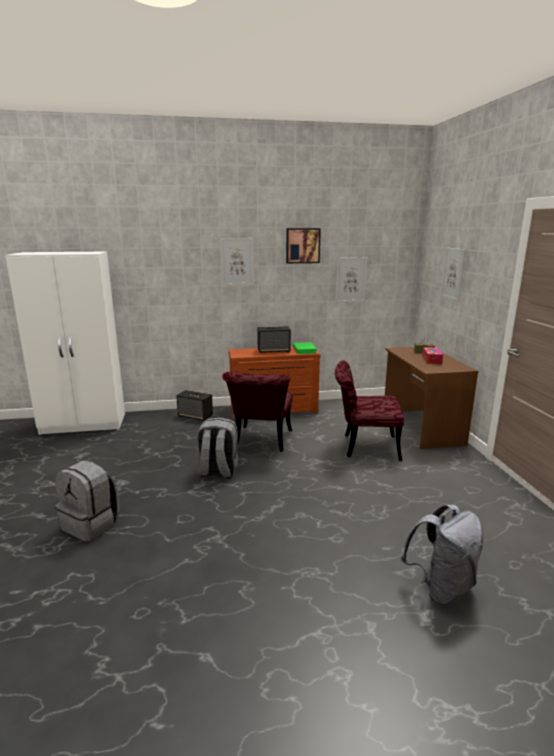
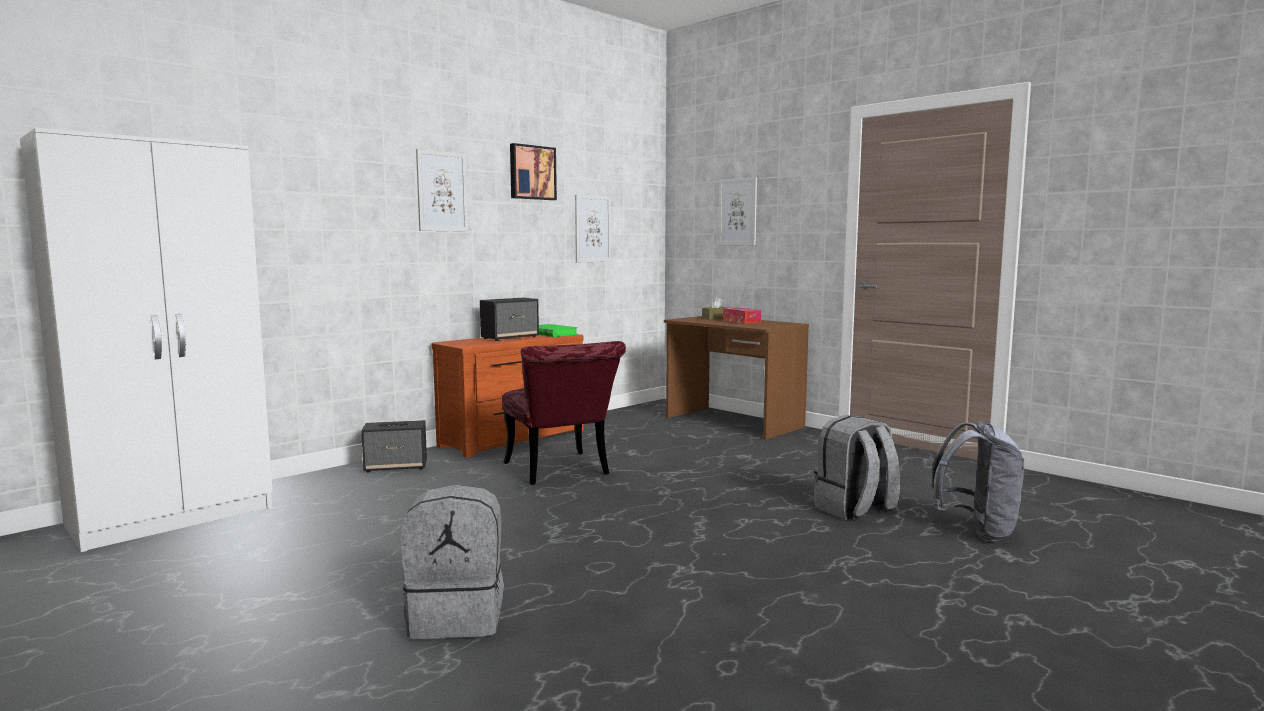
camera: 35 degrees left, 10 degrees down
(218, 472) = (555, 512): grey backpack -> grey backpack (854, 510)
(364, 446) = (701, 449): red chair -> none

